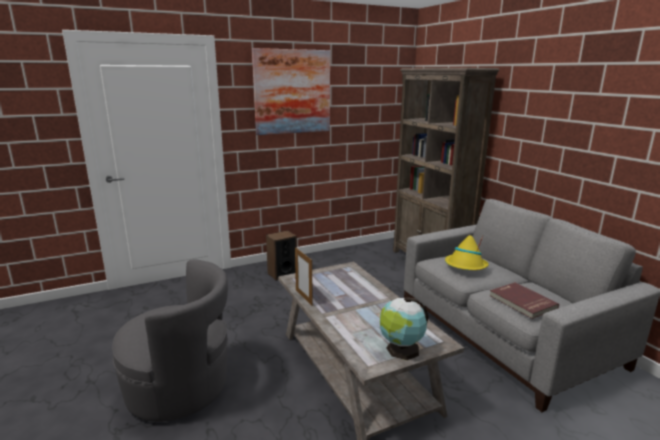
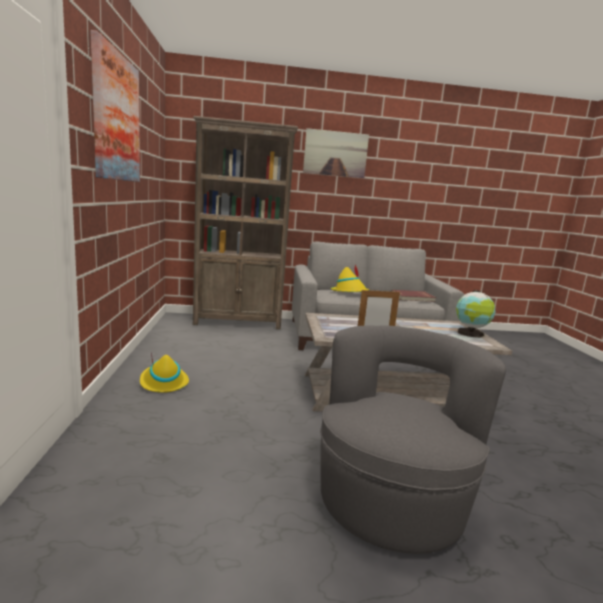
camera: 70 degrees left, 5 degrees down
(282, 274) = (163, 382): speaker -> yellow hat
(544, 91) = (335, 153): none -> picture

